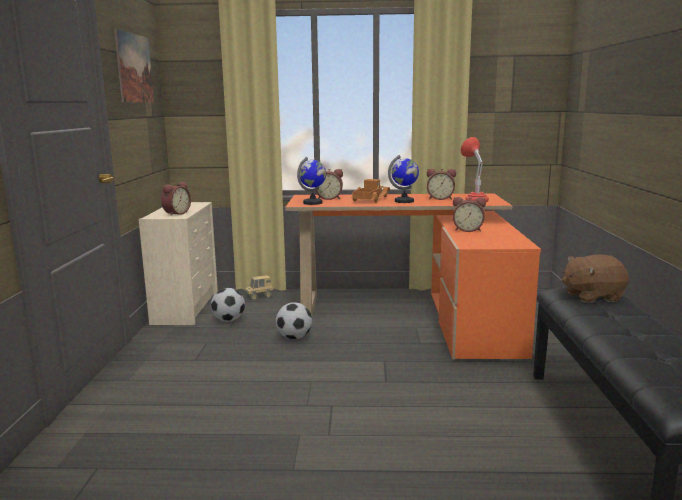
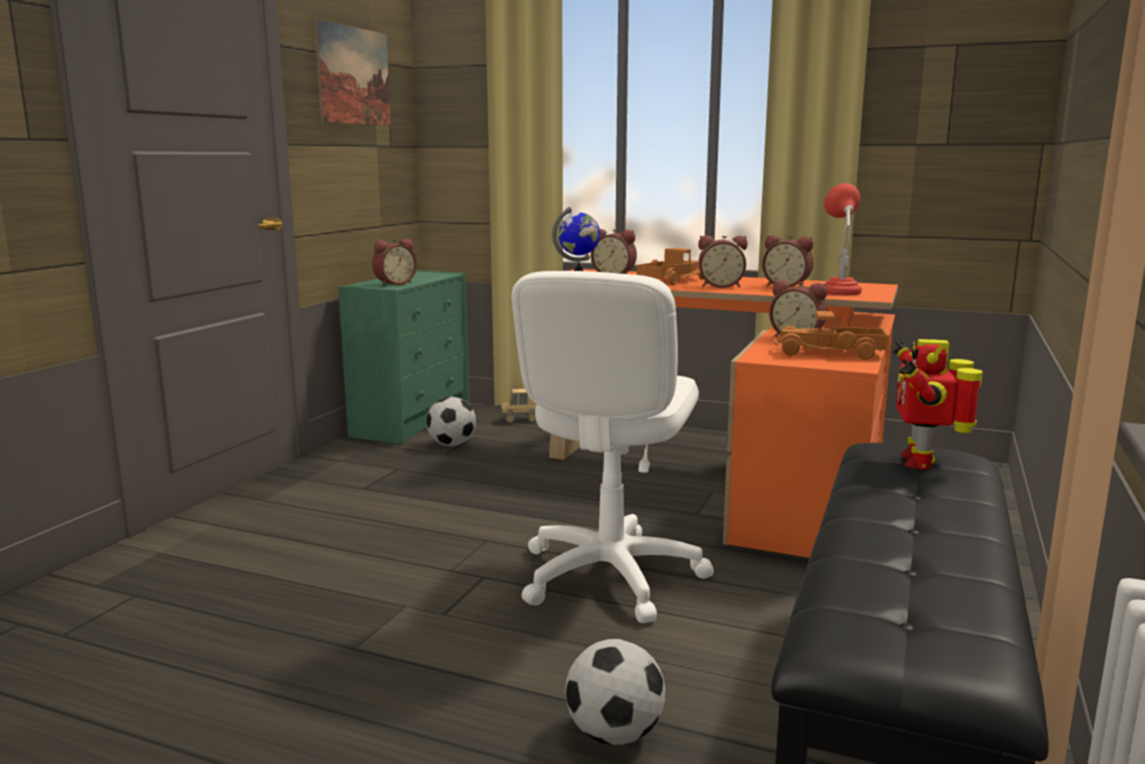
camera: 20 degrees right, 0 degrees up
(186, 308) = (412, 422): beige dresser -> green dresser
(294, 337) = (519, 479): football -> football (615, 734)
(404, 201) = (720, 286): globe -> alarm clock
(405, 390) = (609, 576): none -> white office chair
(499, 238) = (830, 353): none -> toy truck
(591, 296) = (921, 461): brown plush toy -> toy robot

